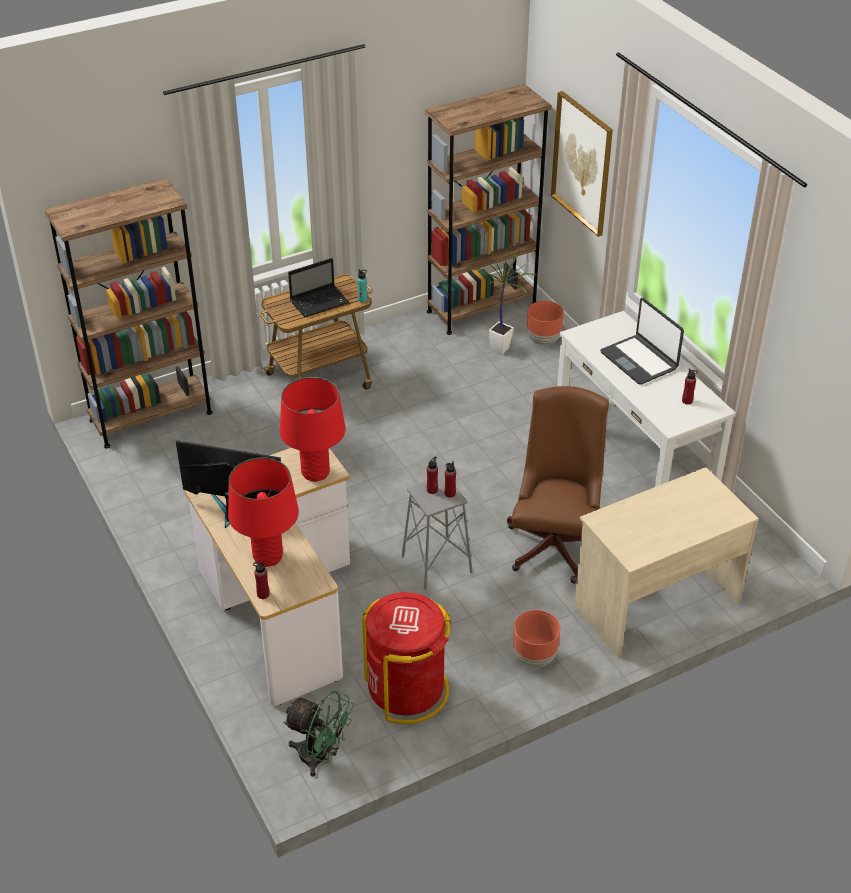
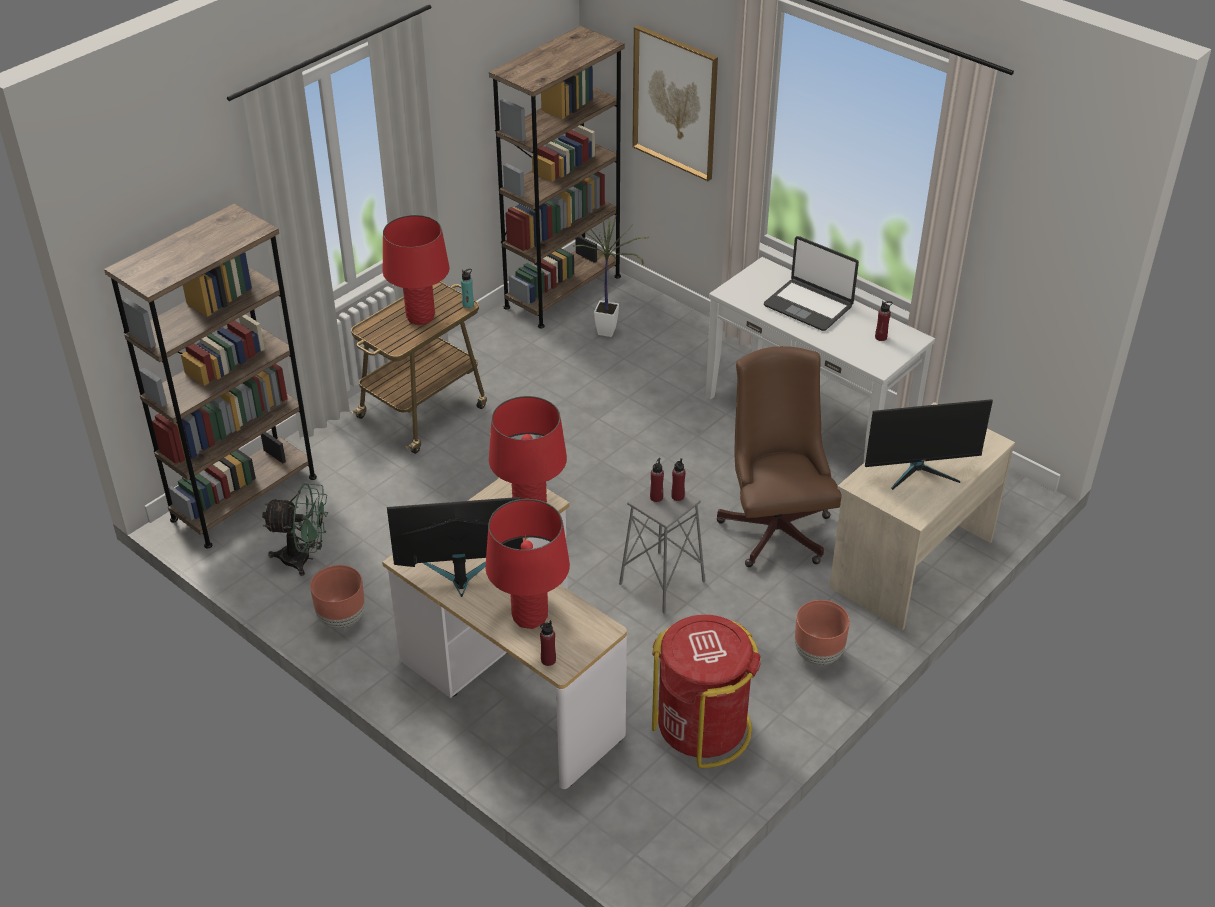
camera: 20 degrees left, 0 degrees up
(320, 302) = (420, 317): laptop -> red table lamp
(320, 757) = (647, 830): green fan -> green fan (304, 558)
(543, 340) = (647, 312): brown planter -> brown planter (341, 619)
(658, 522) = (920, 471): none -> monitor

